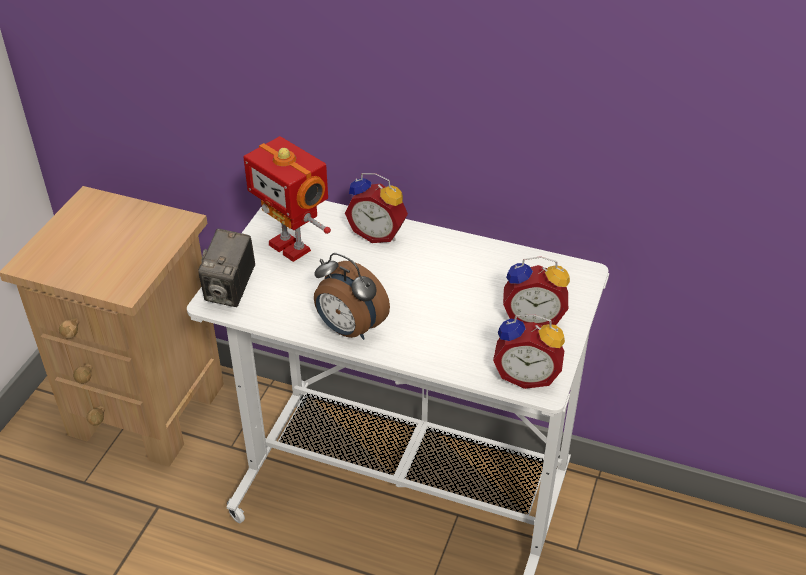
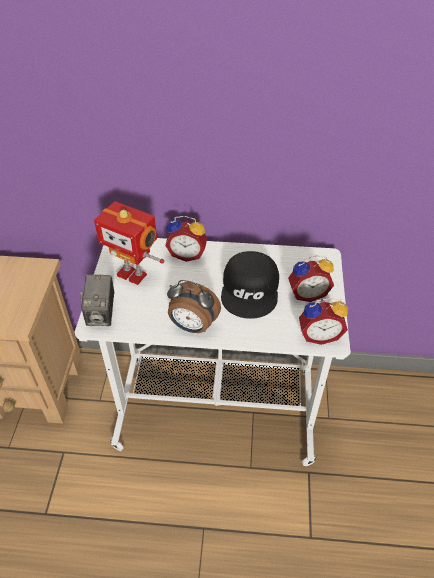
camera: 15 degrees left, 5 degrees up
(451, 297) = (251, 290): none -> black cap

